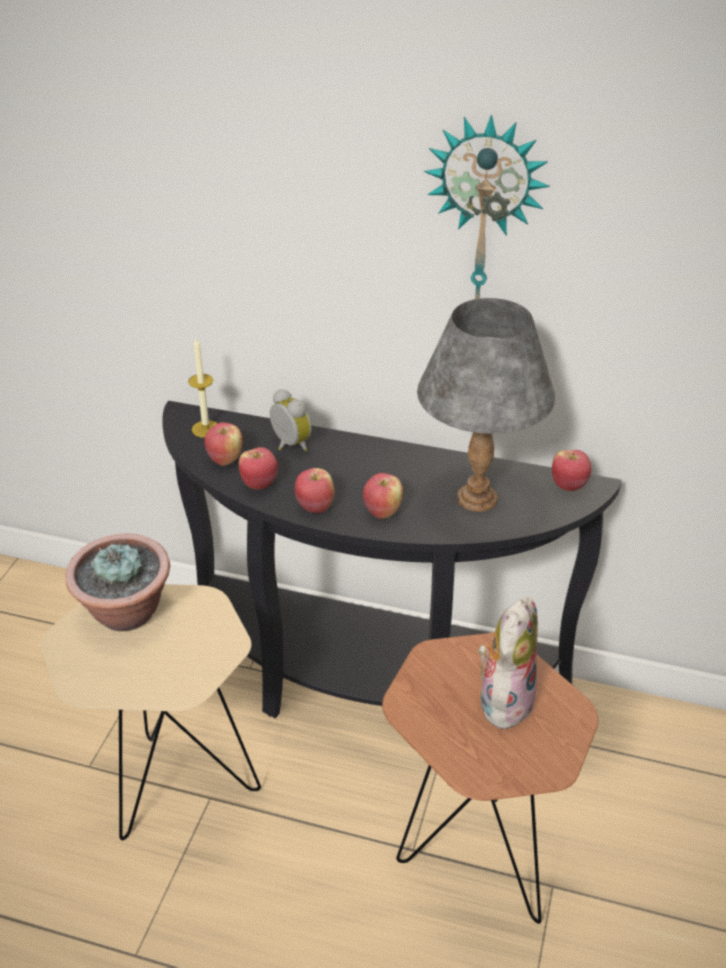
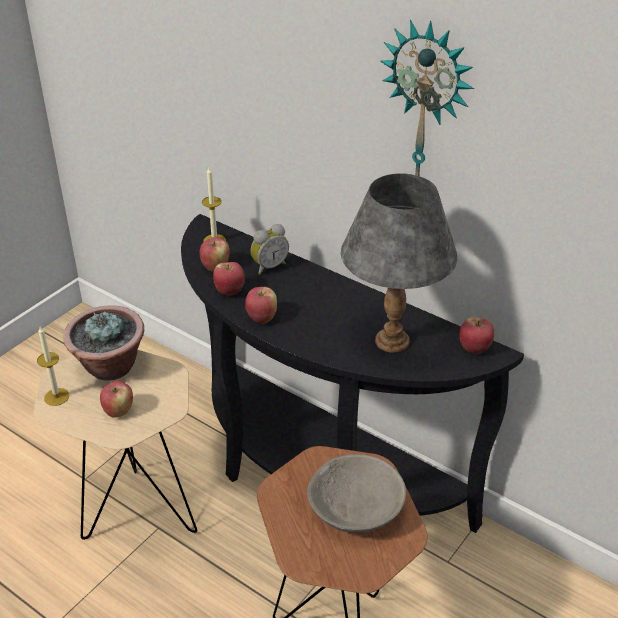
camera: 20 degrees right, 0 degrees up
(76, 667) = (56, 397): none -> candle
(289, 445) = (269, 266): alarm clock -> alarm clock turned 75 degrees clockwise
(382, 511) = (311, 333): apple -> apple (118, 411)
(504, 699) = (355, 509): plush toy -> grey bowl

